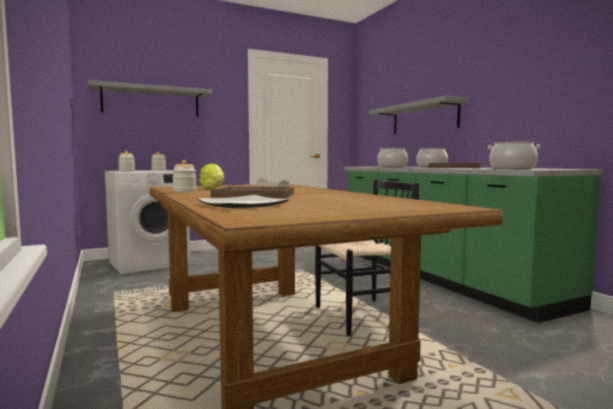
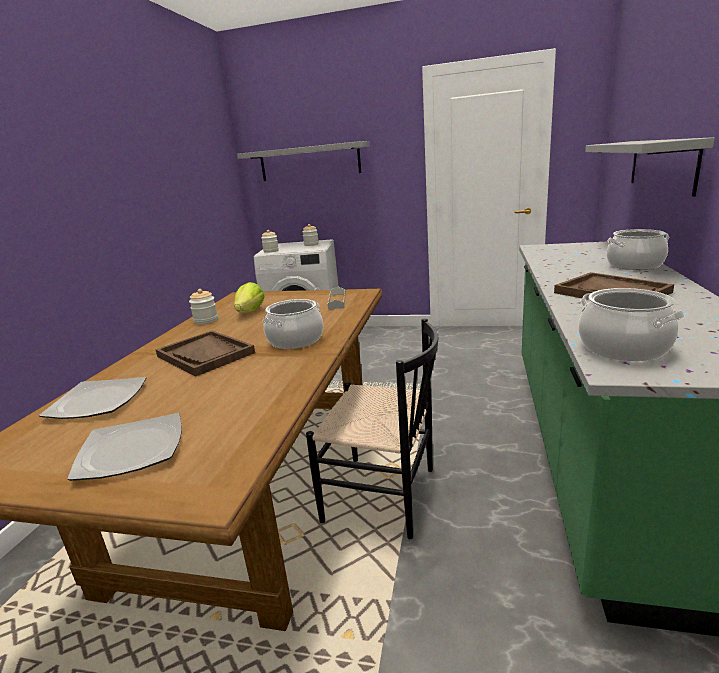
camera: 40 degrees right, 15 degrees up
(359, 207) = (132, 450): none -> plate
(392, 167) = (563, 261): cooking pot -> cooking pot (296, 340)

